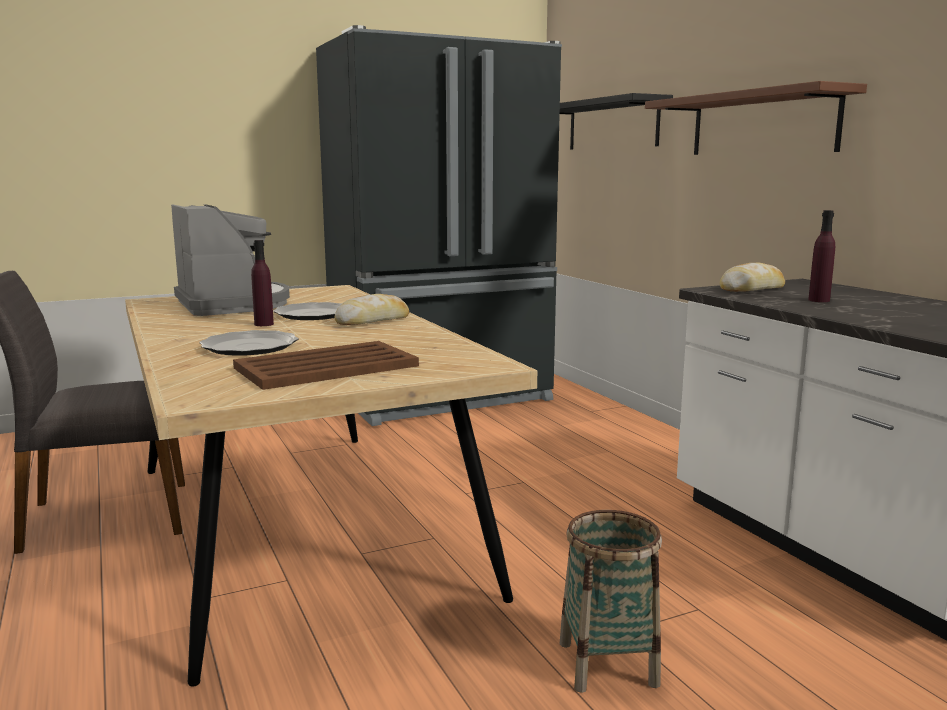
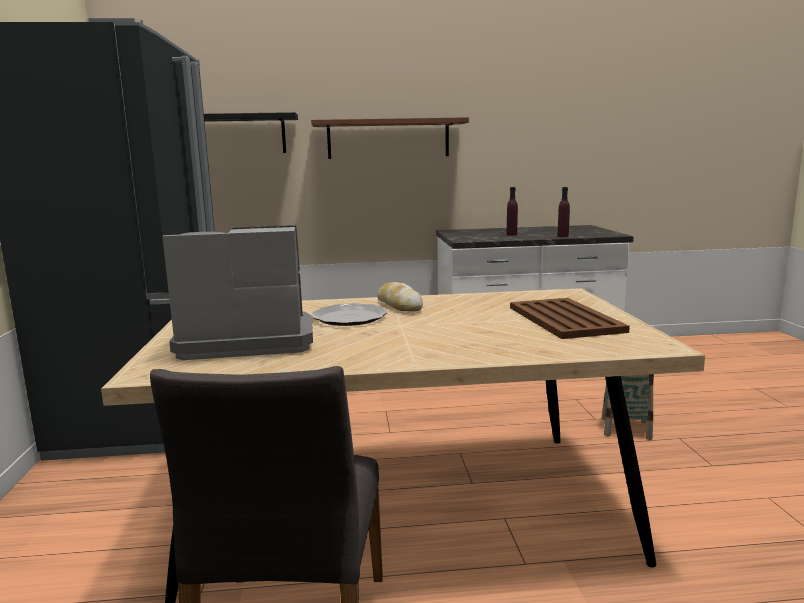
camera: 70 degrees left, 0 degrees up
(249, 347) = (482, 335): plate -> none
(264, 324) = (381, 331): purple bottle -> purple bottle (563, 236)
(752, 289) = (467, 236): bread -> none

